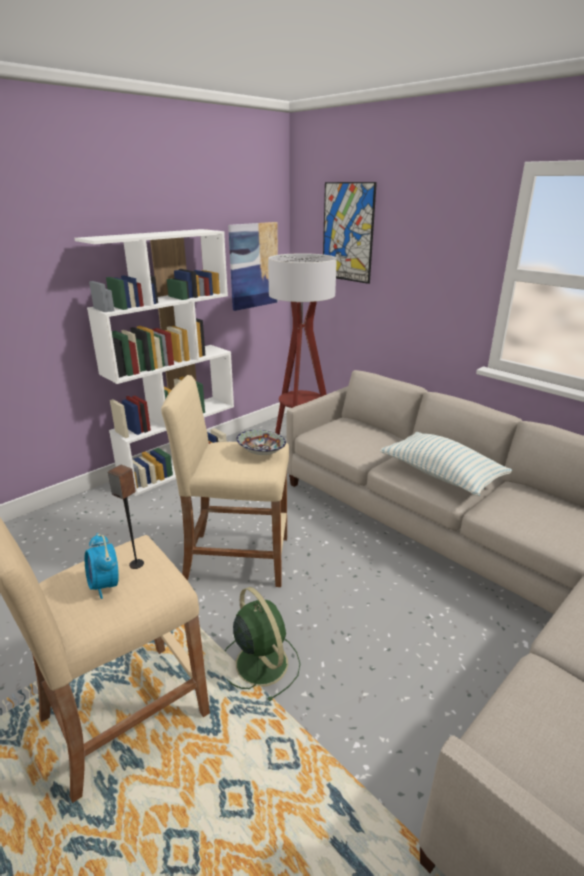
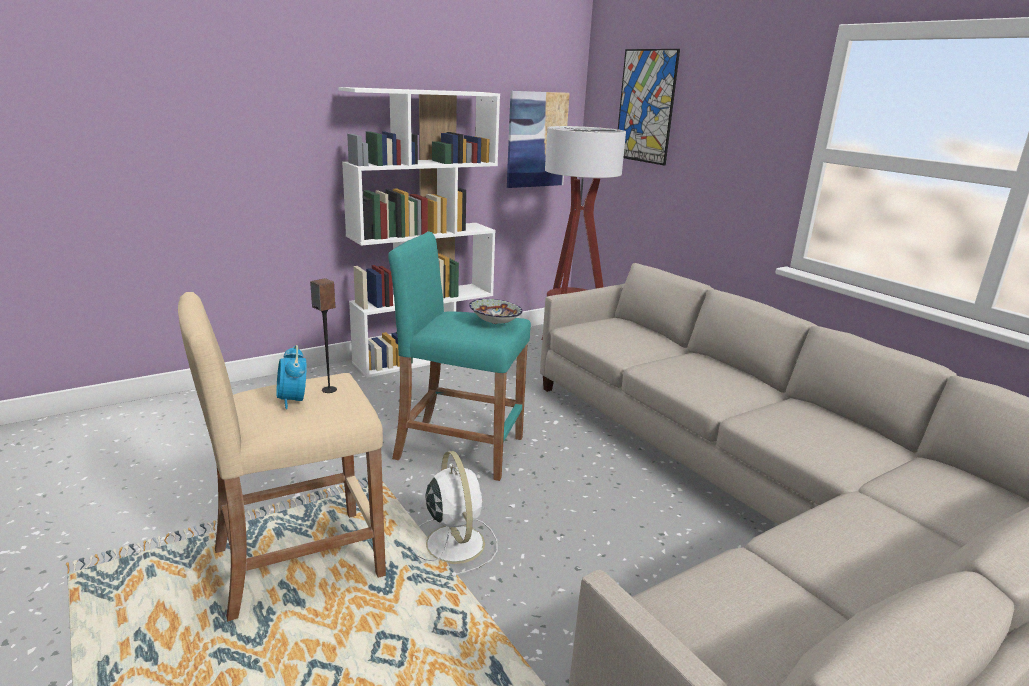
camera: 10 degrees right, 5 degrees down
(237, 558) = (459, 448): beige stool -> turquoise stool
(260, 661) = (454, 542): green fan -> white fan
(441, 475) = (709, 380): pillow -> none

